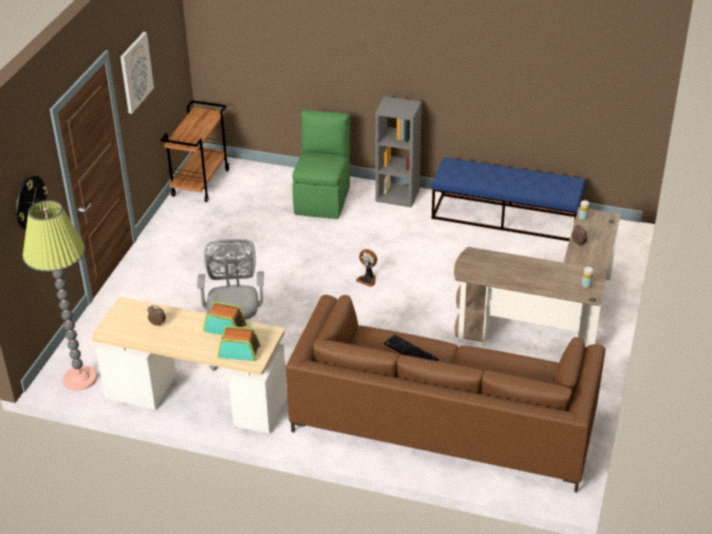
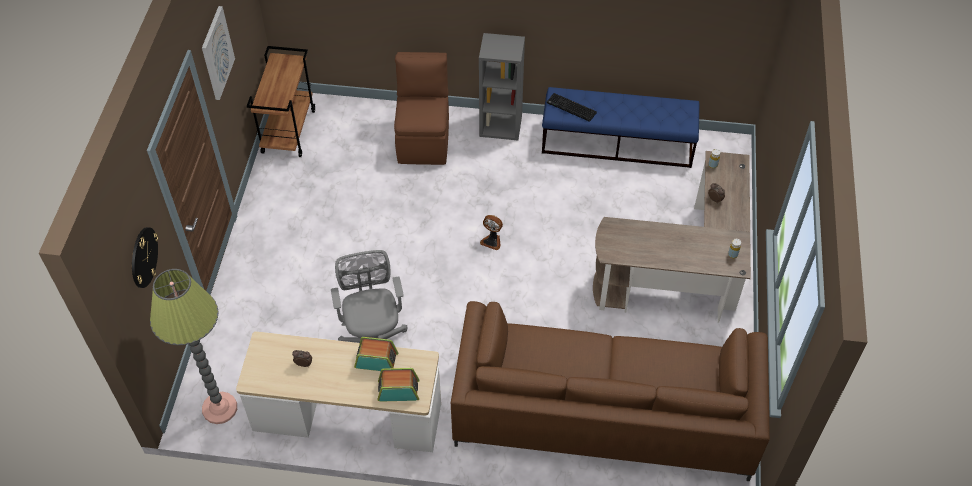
camera: 10 degrees left, 15 degrees up
(323, 199) = (424, 139): green chair -> brown chair
(409, 352) = (567, 354): keyboard -> keyboard (570, 108)

